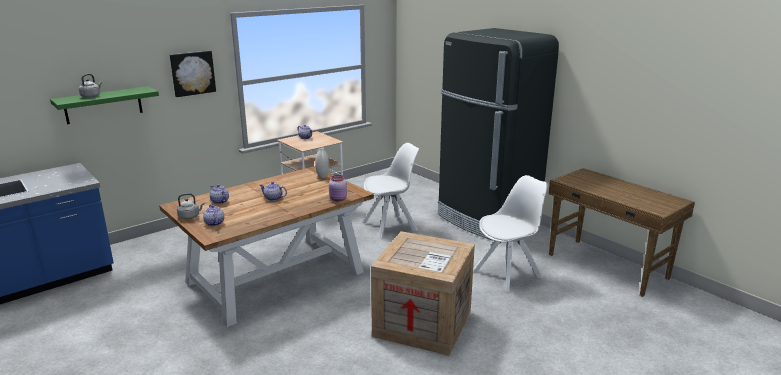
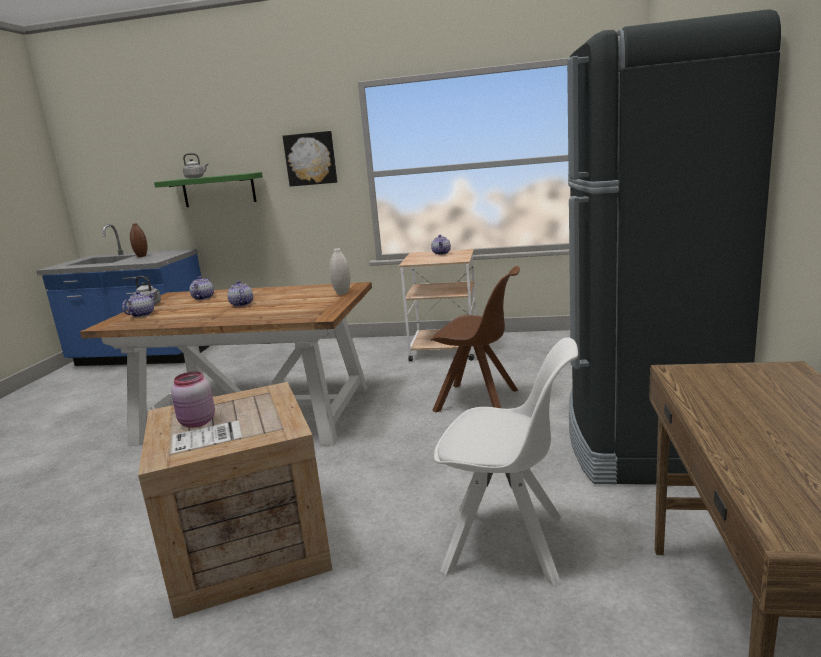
camera: 50 degrees right, 5 degrees down
(39, 180) = (141, 256): none -> brown vase
(338, 199) = (283, 318): pink jar -> pink jar (197, 423)
(391, 226) = (478, 401): white chair -> brown chair

